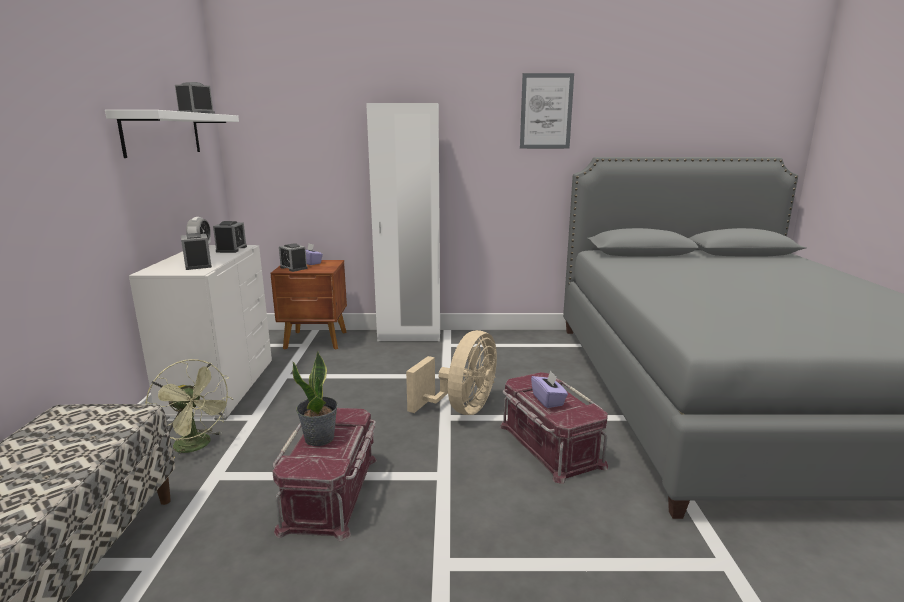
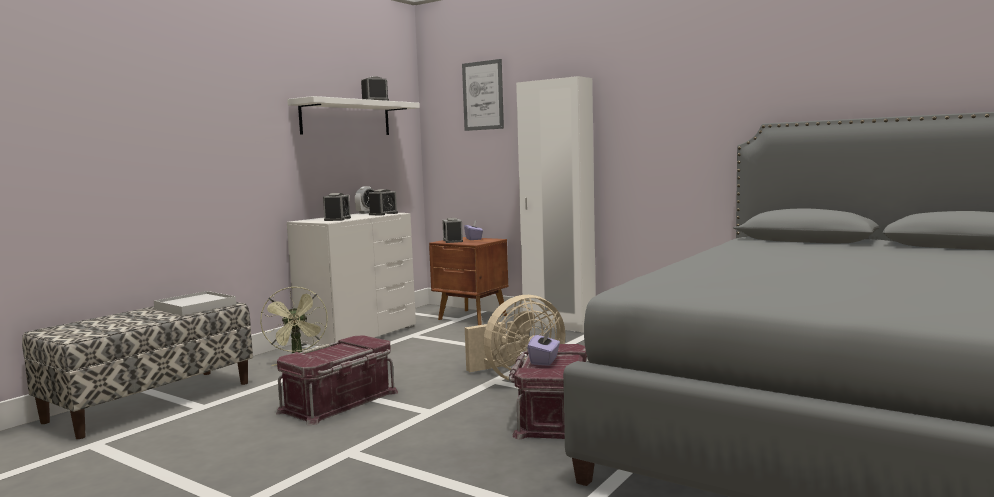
camera: 35 degrees right, 10 degrees down
(86, 429) = (195, 307): none -> white tray
(320, 438) = (334, 350): potted plant -> none
(546, 111) = (707, 75): picture -> picture (483, 95)

